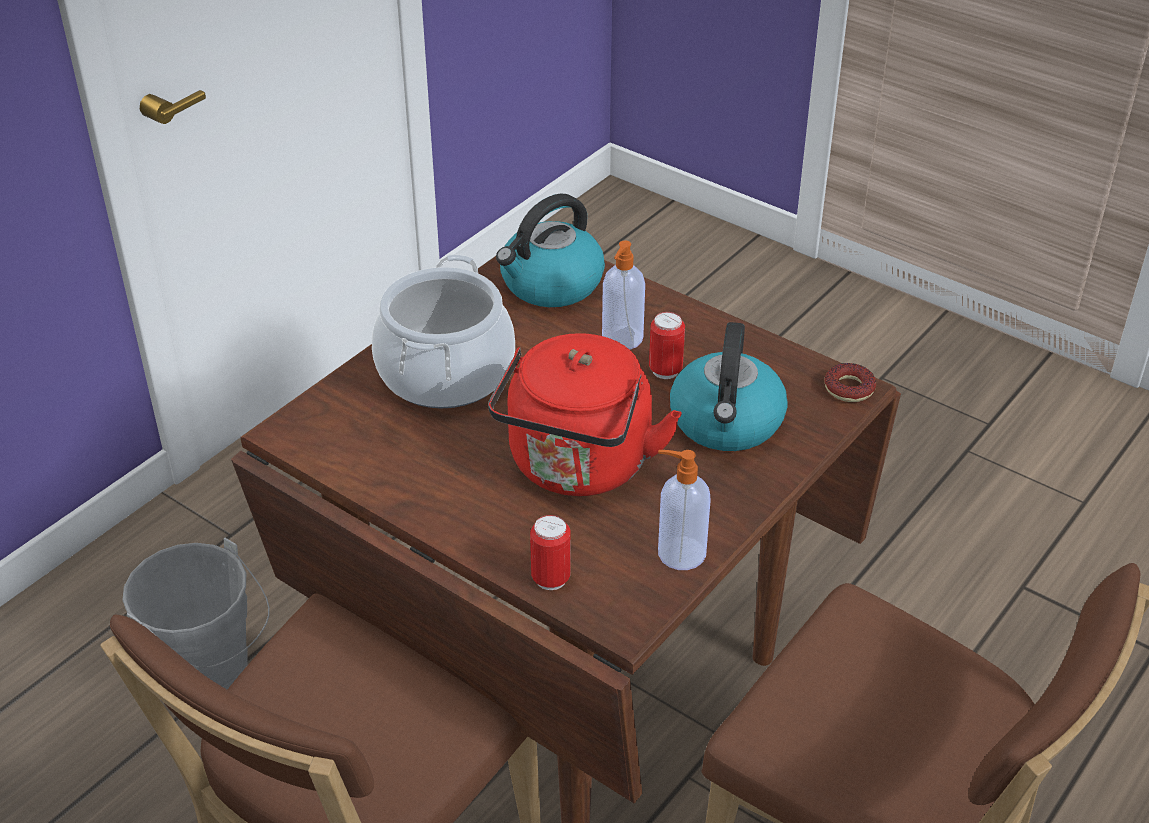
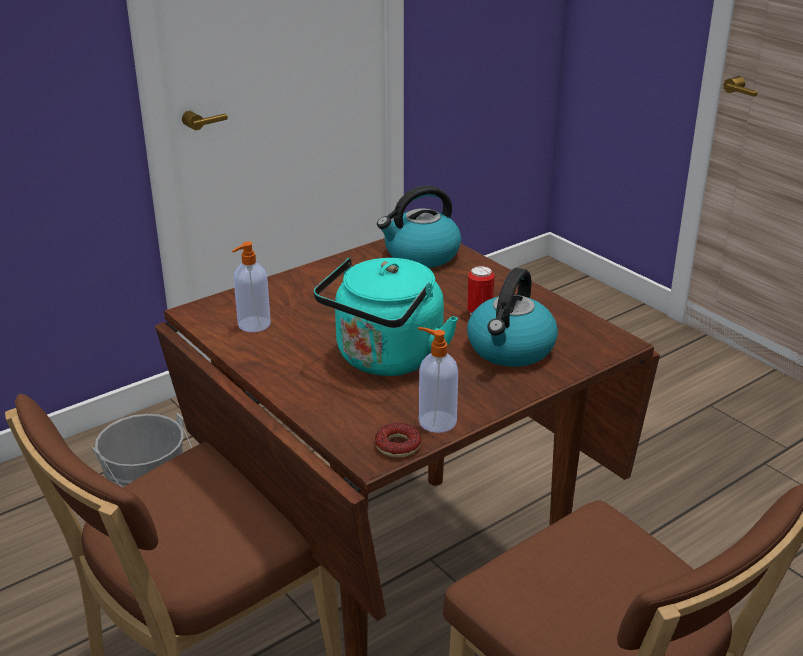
camera: 15 degrees right, 10 degrees down
(445, 373) = (320, 294): cooking pot -> none
(551, 579) = (332, 422): can -> none
(578, 468) = (386, 360): red kettle -> turquoise kettle
(621, 339) = (456, 291): soap dispenser -> soap dispenser (253, 325)
(849, 388) = (615, 341): donut -> donut (397, 445)

